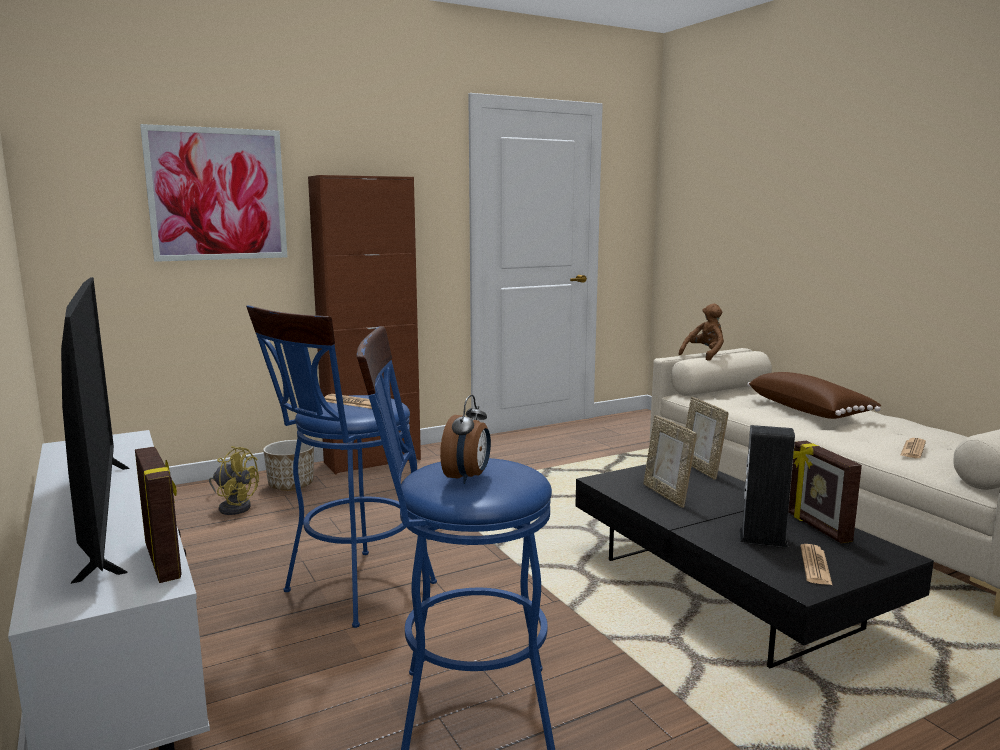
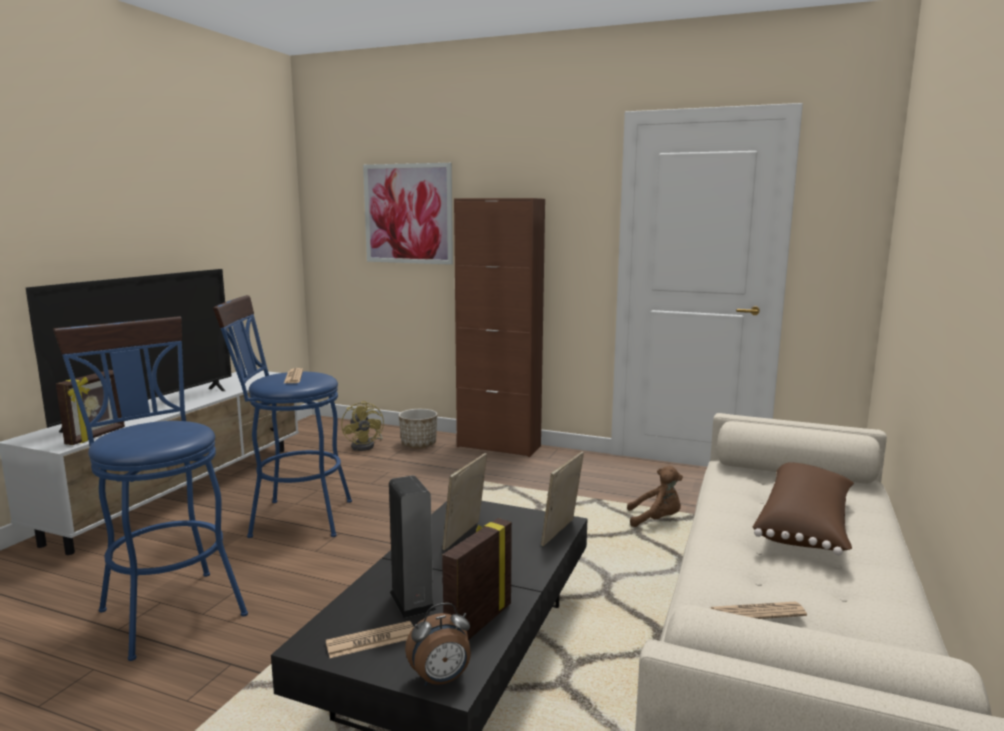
camera: 50 degrees right, 0 degrees up
(468, 478) = (142, 431): alarm clock -> alarm clock (441, 680)
(704, 355) = (784, 424): brown plush toy -> brown plush toy (656, 520)

